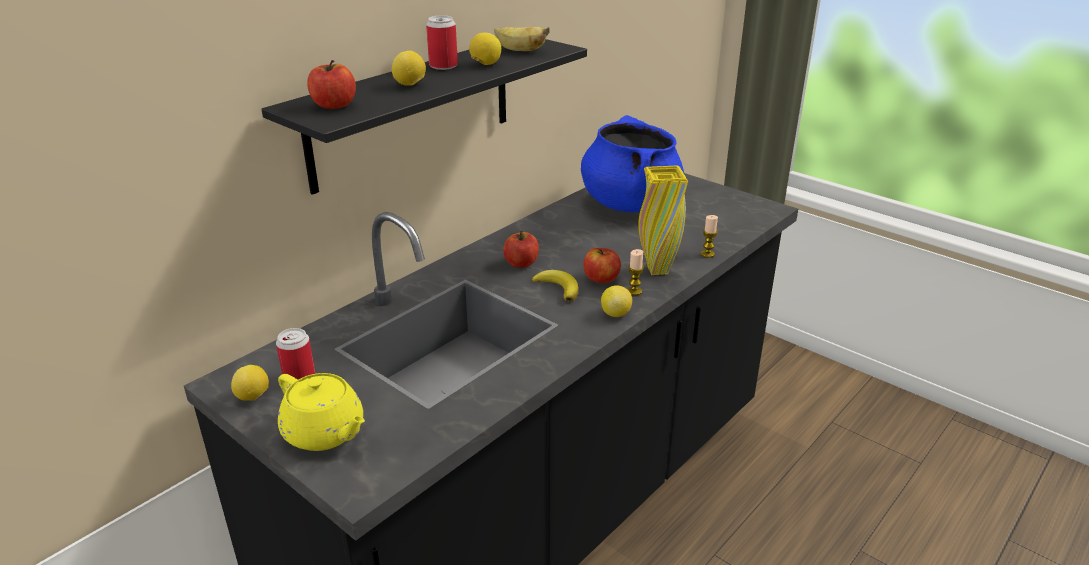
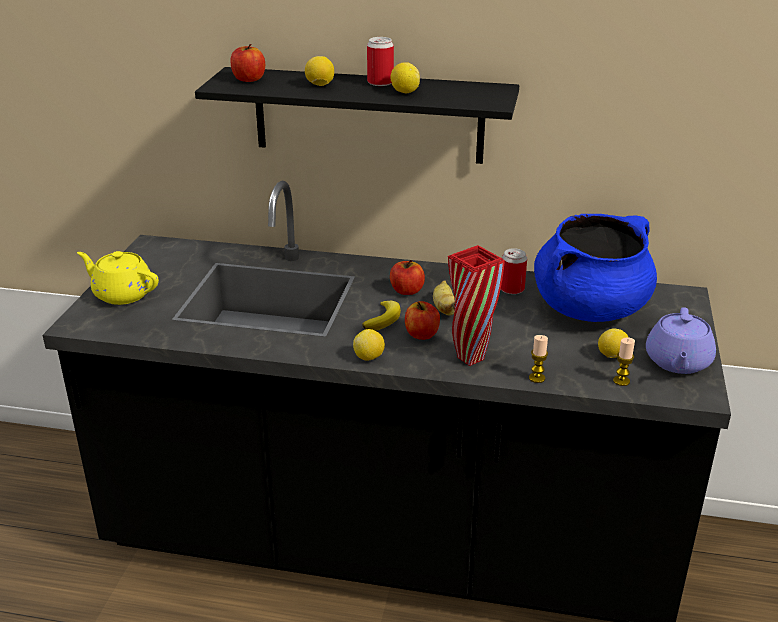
camera: 60 degrees right, 0 degrees up
(253, 397) = (143, 258): lemon -> lemon (612, 356)
(299, 377) = (174, 264): can -> can (512, 289)
(325, 433) = (122, 294): yellow teapot -> yellow teapot turned 105 degrees clockwise
(519, 50) = (462, 93): banana -> banana (444, 309)
(634, 291) = (417, 356): candle -> candle (621, 381)
(657, 270) = (470, 358): yellow vase -> red vase
(727, 201) = (677, 362): none -> purple teapot

